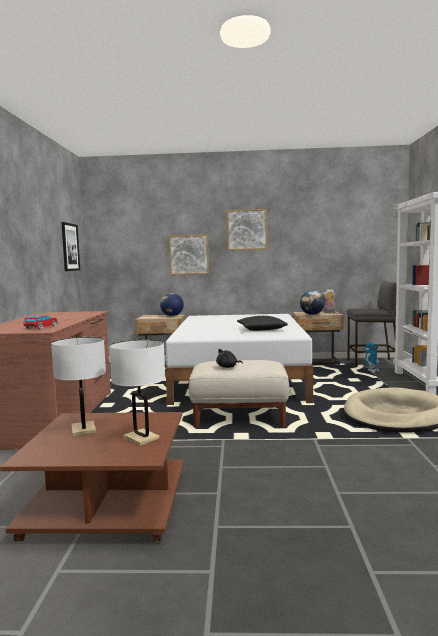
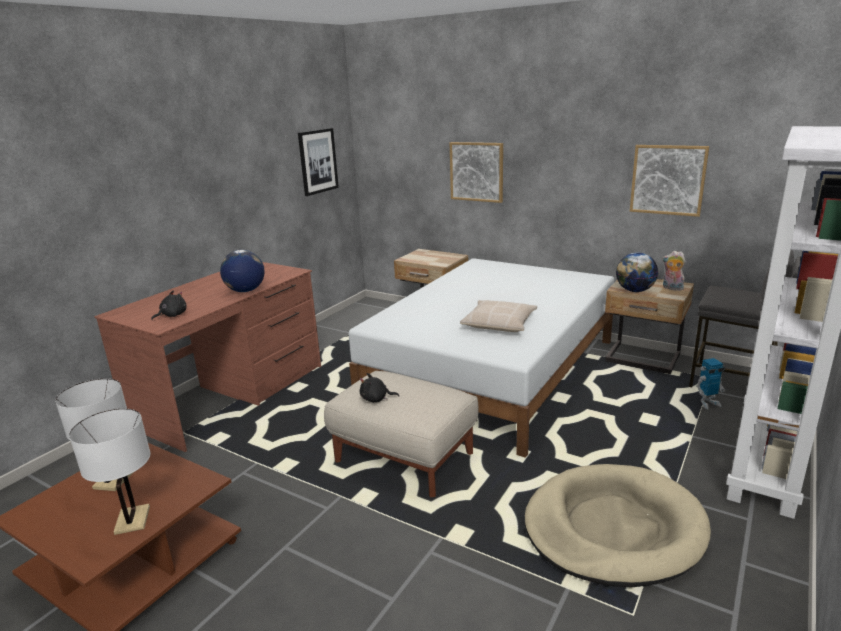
camera: 30 degrees right, 15 degrees up
(41, 327) = (172, 315): toy car -> black plush toy
(172, 316) = (446, 258): globe -> globe (245, 291)
(247, 229) = (560, 138): picture -> picture (668, 179)
(261, 329) = (499, 323): black pillow -> beige pillow

